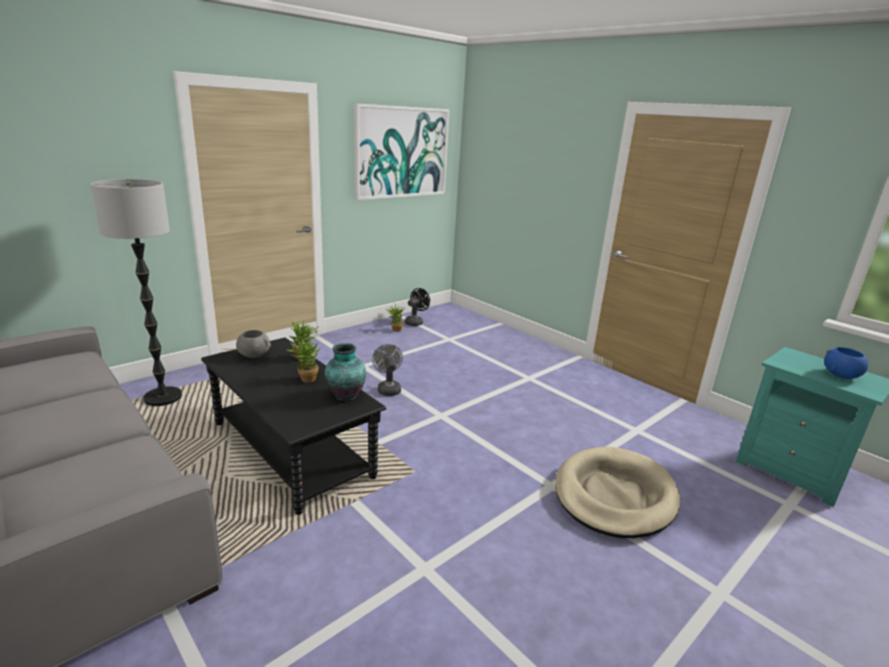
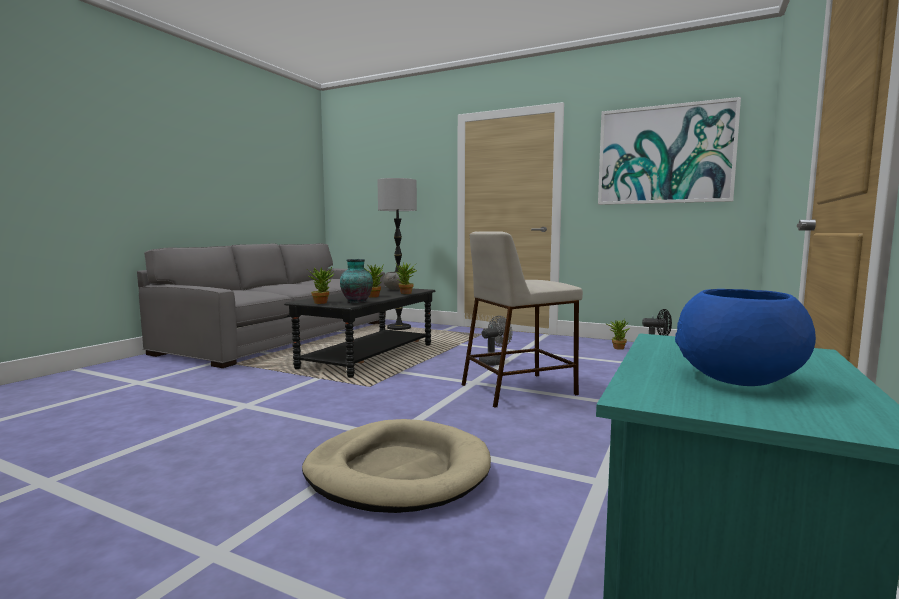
camera: 70 degrees right, 15 degrees down
(326, 416) = (322, 302): none -> potted plant
(473, 402) = (519, 389): none -> beige stool

